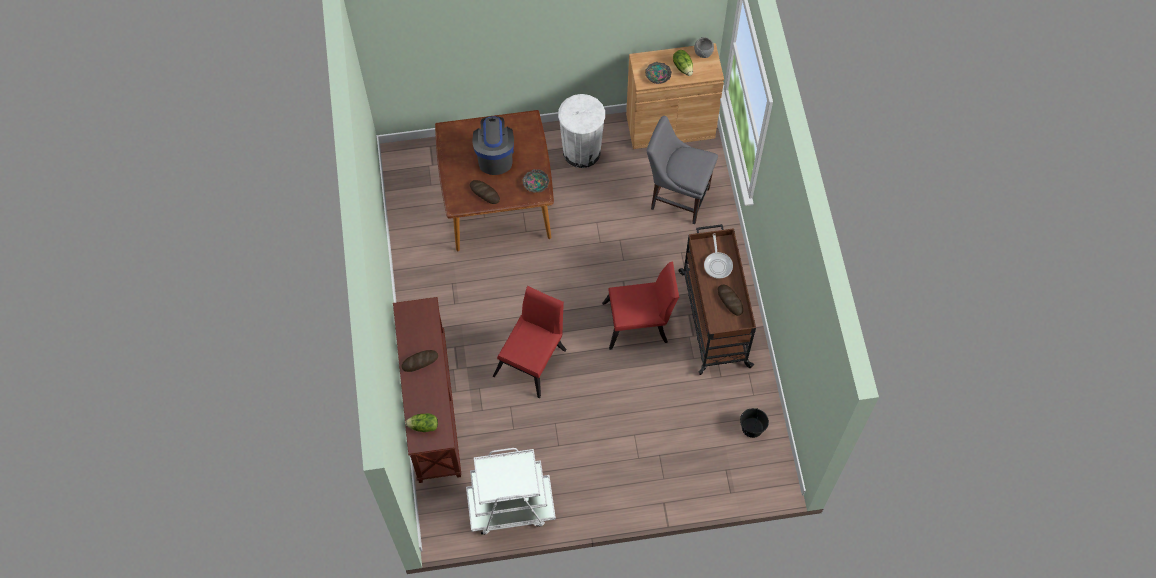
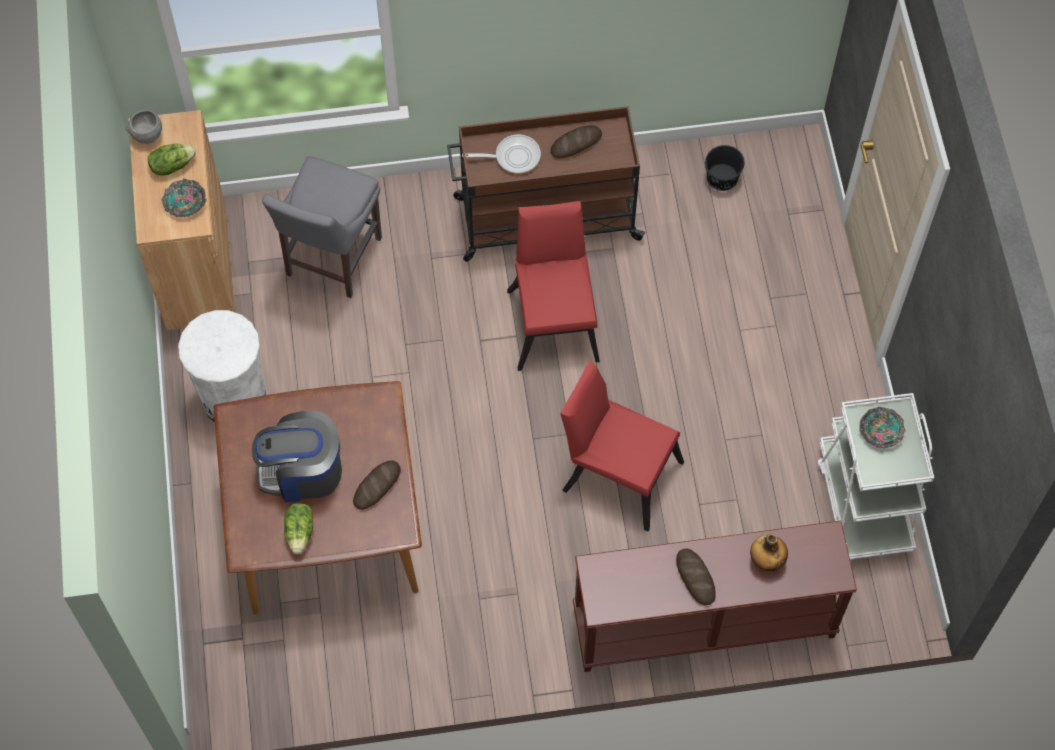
camera: 90 degrees left, 0 degrees up
(423, 426) = (808, 567): lettuce -> lettuce (300, 532)
(430, 402) = (767, 560): none -> bottle
(535, 183) = (362, 407): bowl -> bowl (881, 430)

